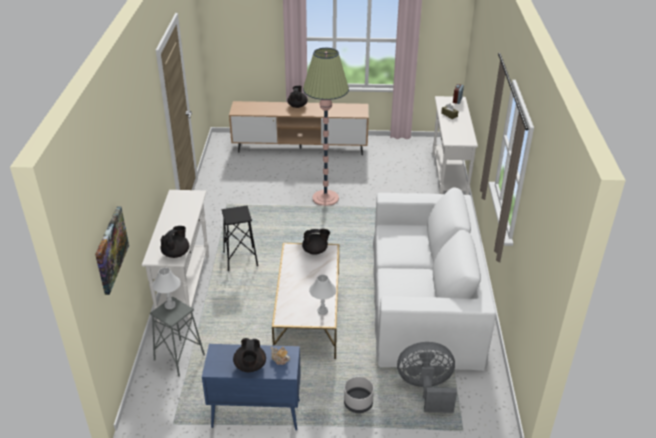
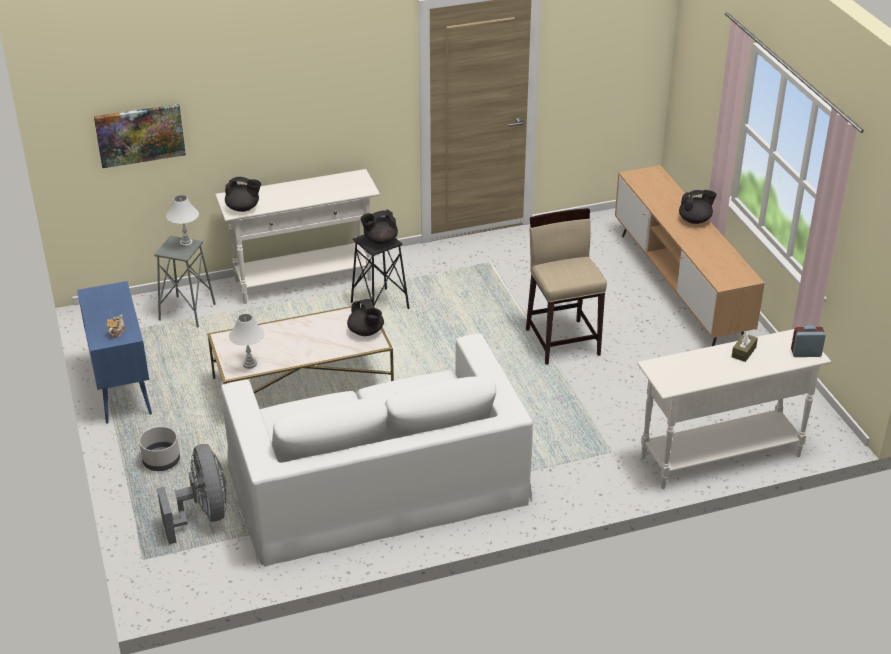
camera: 70 degrees right, 0 degrees up
(250, 366) = (100, 315): black teapot -> black teapot (380, 240)
(325, 198) = (563, 341): floor lamp -> beige stool

